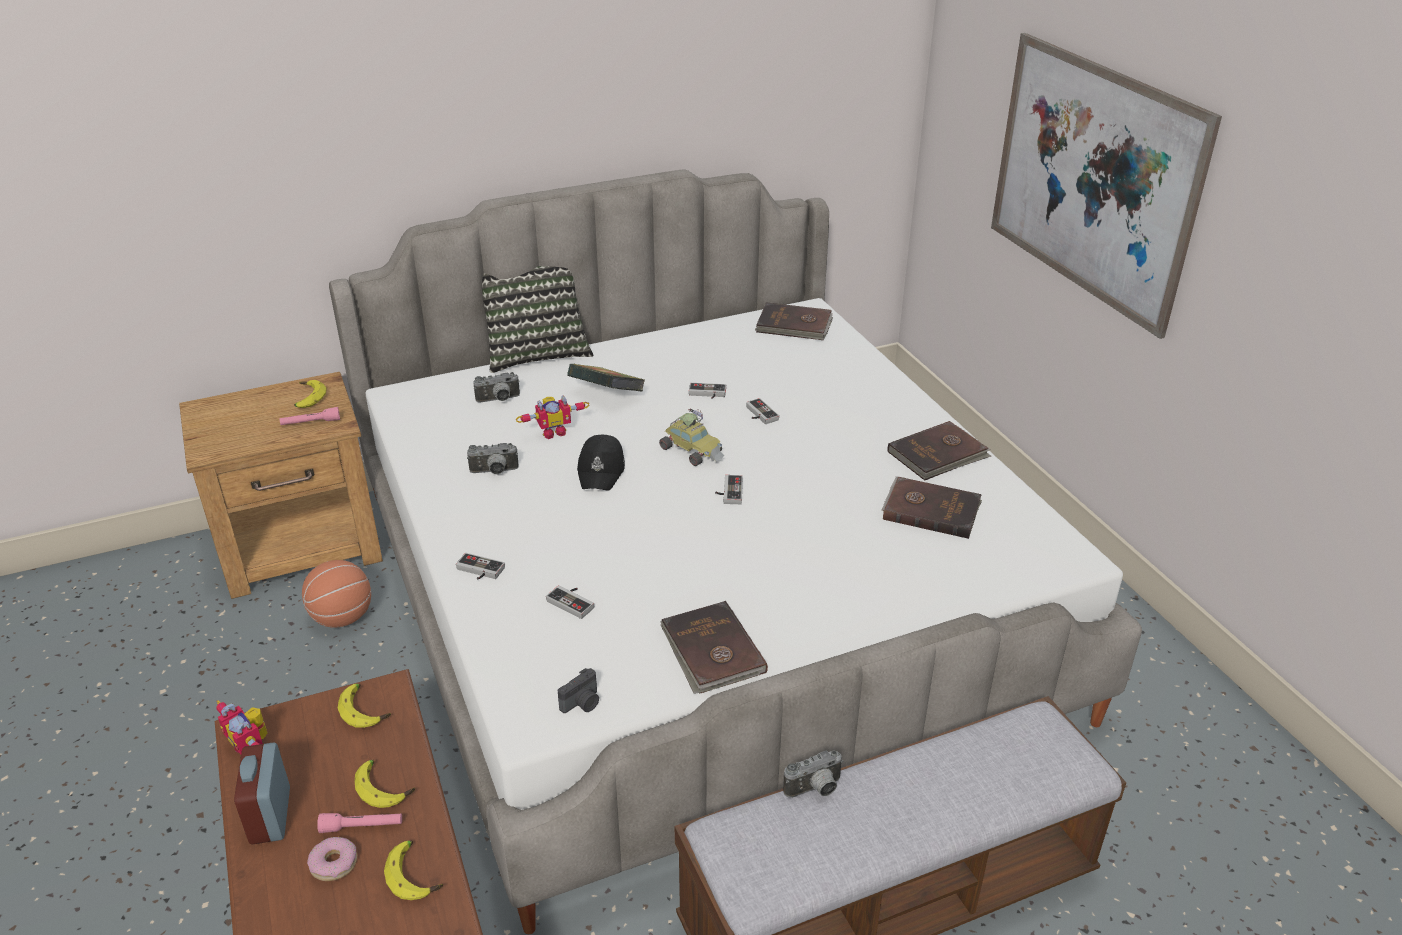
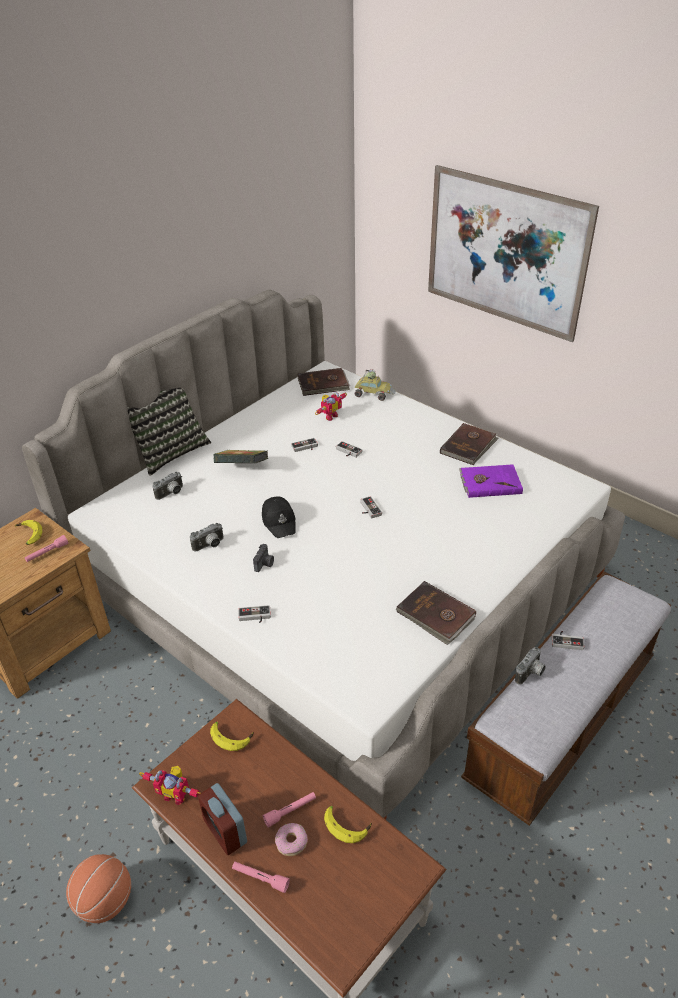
camera: 25 degrees left, 5 degrees up
(265, 889) = (260, 878): none -> pink flashlight
(342, 617) = (111, 681): basketball -> basketball (104, 902)
(385, 787) = (284, 780): banana -> none
(553, 432) = (226, 504): toy robot -> toy robot (329, 416)
(573, 602) = (330, 615): game controller -> game controller (567, 641)
(582, 703) = (387, 677): camera -> camera (264, 564)
(692, 450) = (325, 489): toy car -> toy car (373, 393)
(931, 510) = (489, 482): brown book -> purple book

